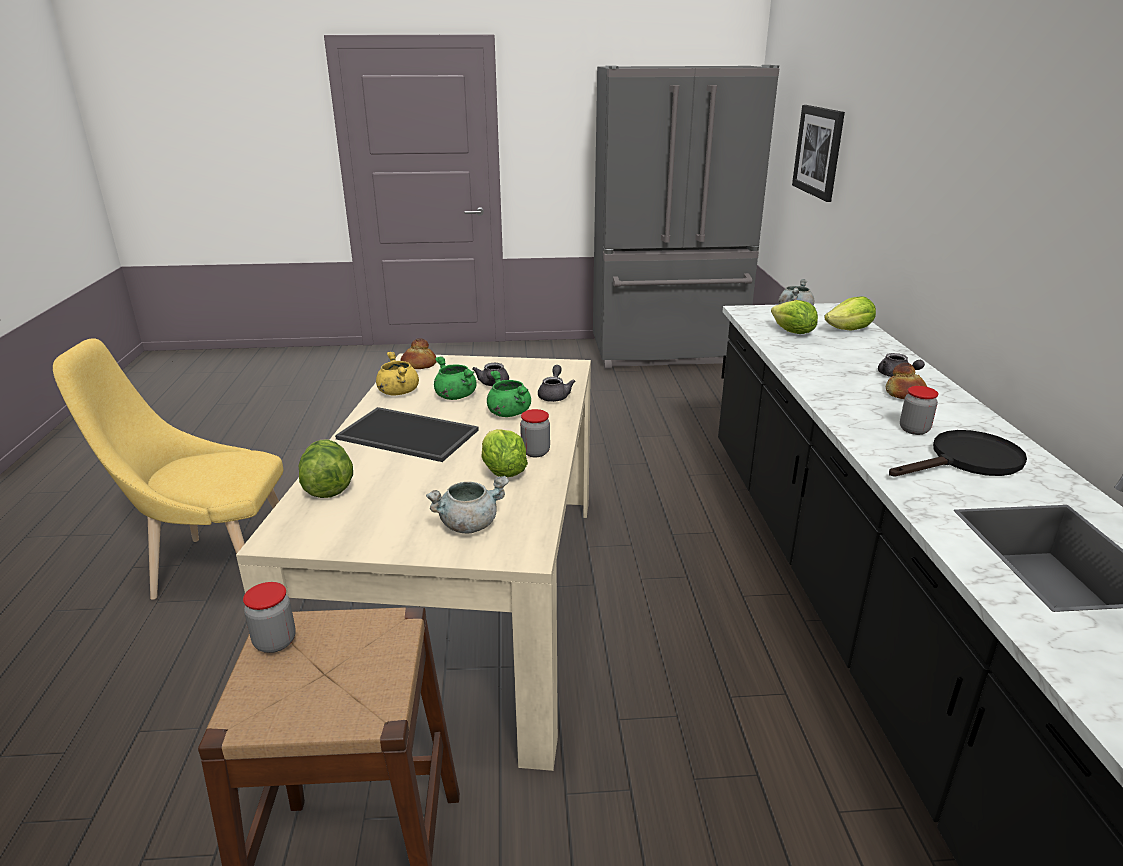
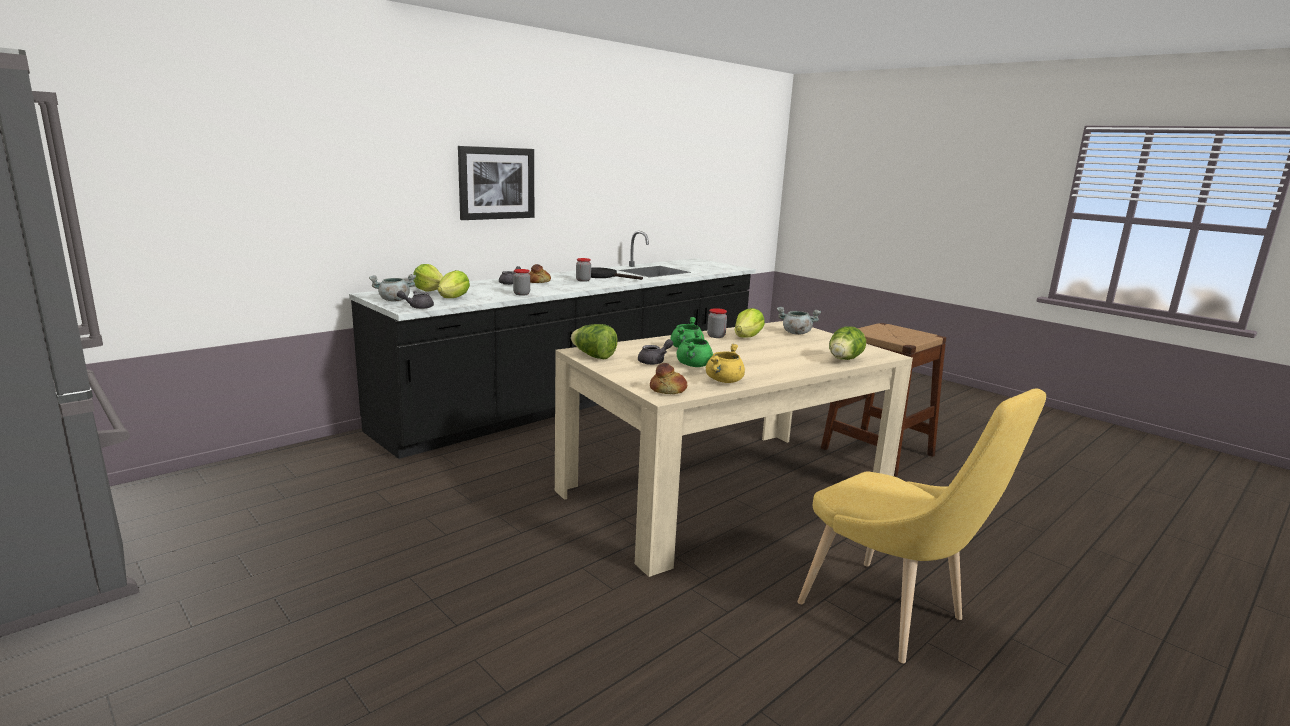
camera: 130 degrees left, 10 degrees down
(275, 642) = (909, 341): jar -> jar (521, 294)
(410, 434) = (762, 361): tray -> none
(546, 367) = (593, 356): none -> lettuce
(554, 395) = (639, 345): grey teapot -> grey teapot (417, 307)
(819, 151) = (180, 176): picture -> picture (496, 183)

